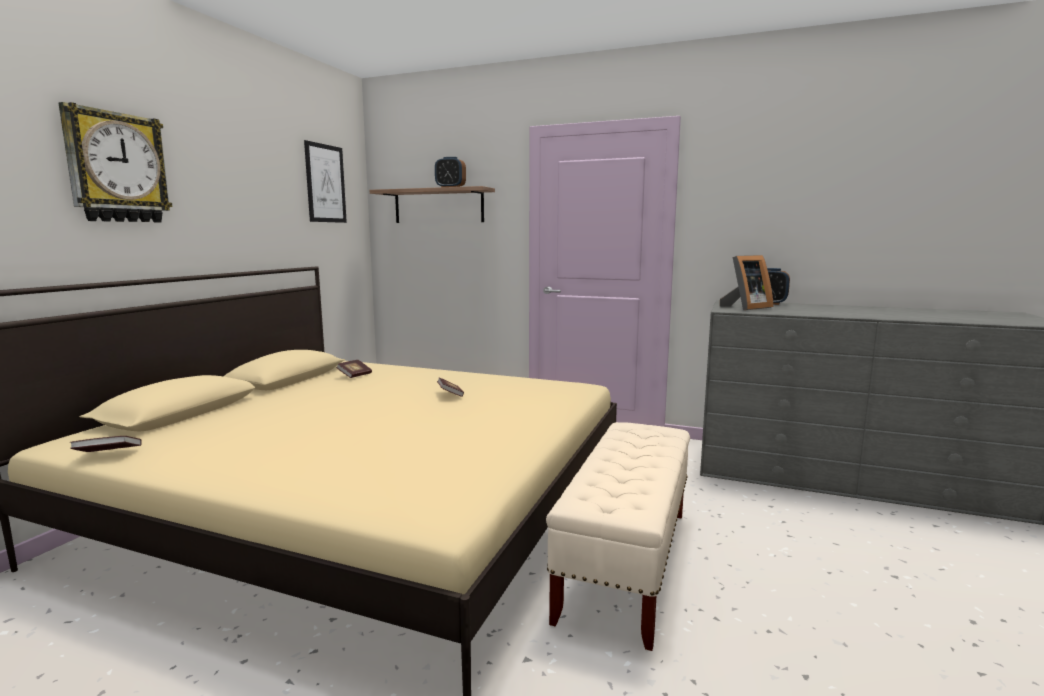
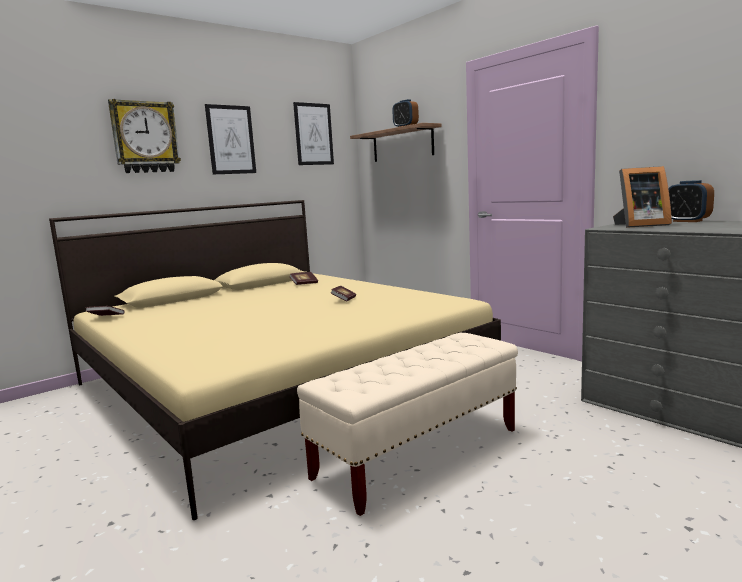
camera: 30 degrees right, 0 degrees up
(233, 182) = (231, 140): none -> picture

